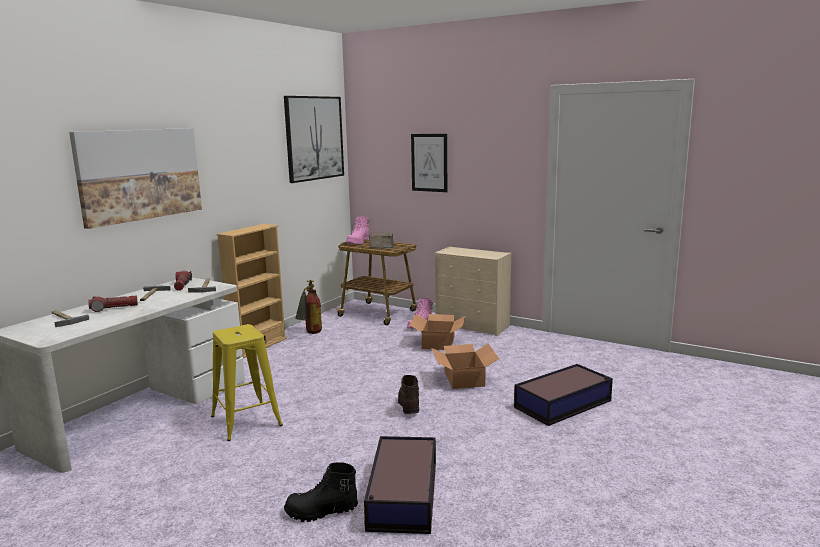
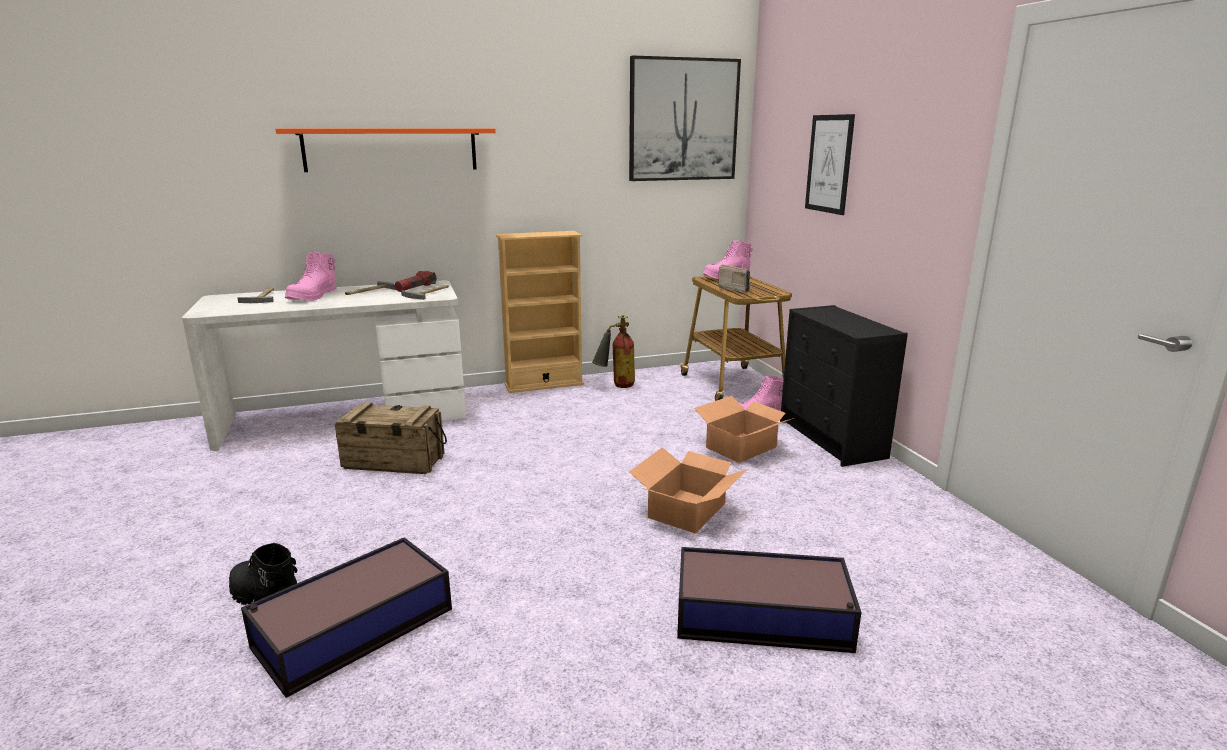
camera: 40 degrees right, 5 degrees up
(114, 308) = (314, 297): flashlight -> pink boot
(140, 174) = (391, 149): picture -> orange shelf
(246, 421) = (393, 462): yellow stool -> crate
(408, 405) = (560, 516): brown boot -> none
(473, 326) = (832, 440): beige dresser -> black dresser

